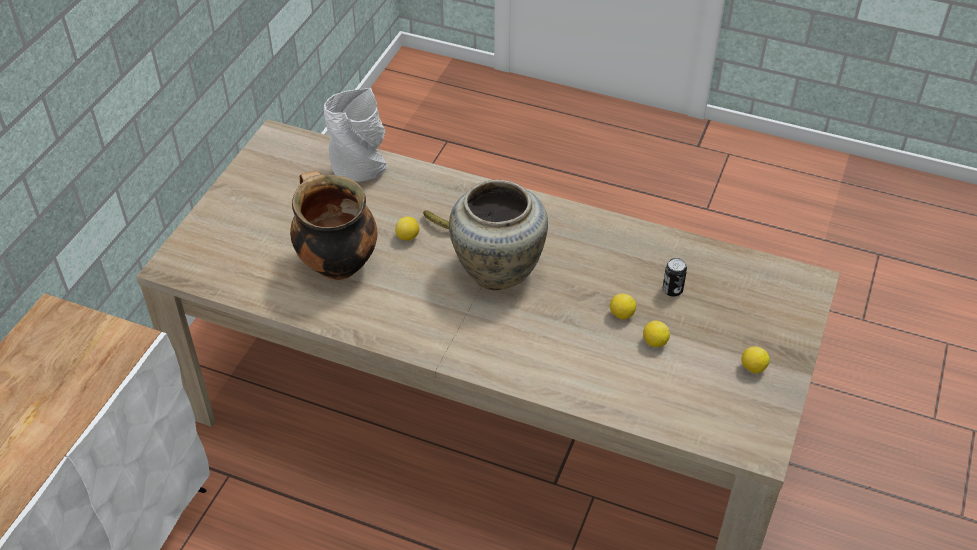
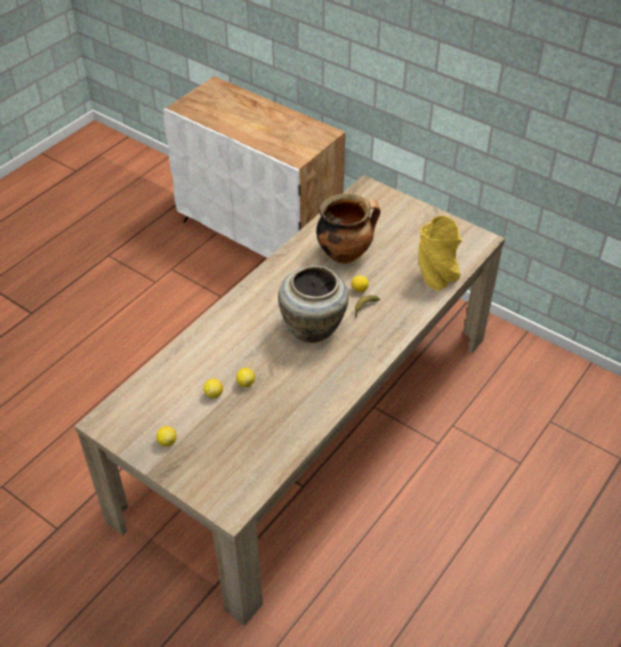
camera: 105 degrees right, 0 degrees up
(360, 169) = (436, 276): grey vase -> yellow vase
(672, 290) = (257, 418): can -> none

